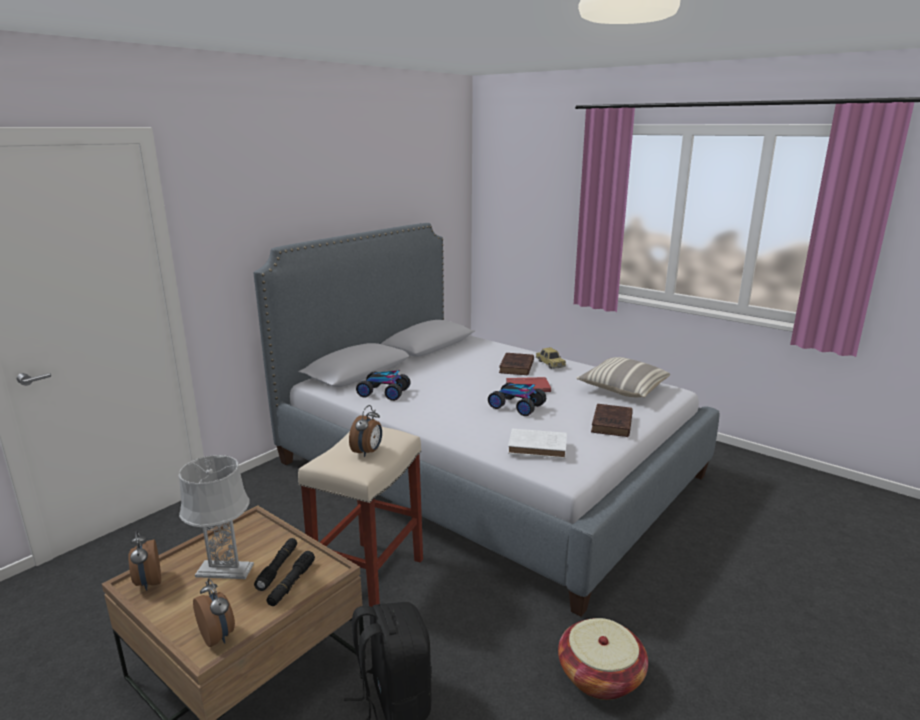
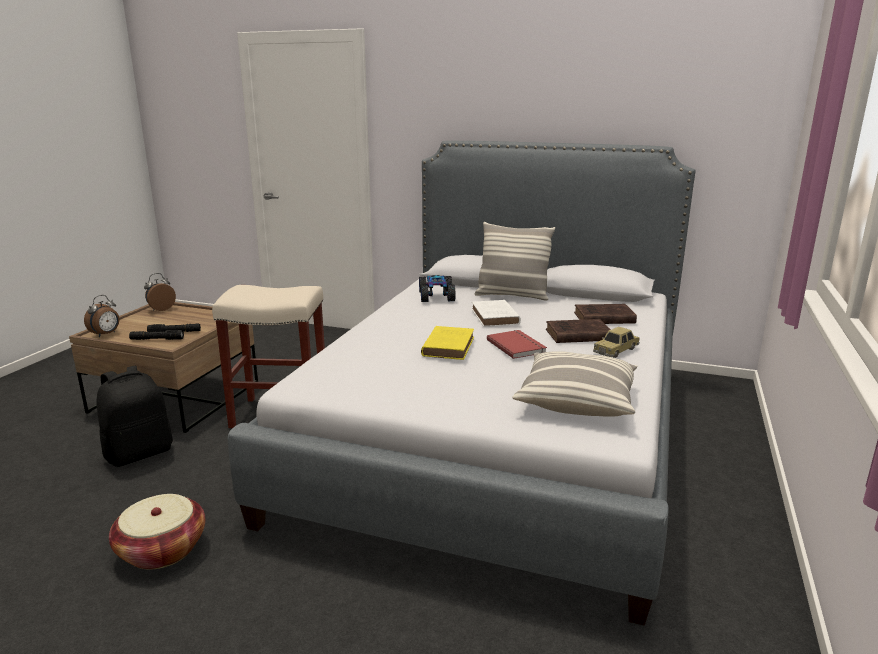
camera: 70 degrees right, 0 degrees up
(224, 570) = (172, 321): grey table lamp -> none
(368, 452) = (262, 294): alarm clock -> none
(411, 368) = (512, 295): none -> pillow
(517, 406) = (448, 346): toy car -> yellow book
(539, 447) = (346, 365): white book -> white book (495, 317)
(611, 424) = (441, 399): brown book -> brown book (602, 318)

